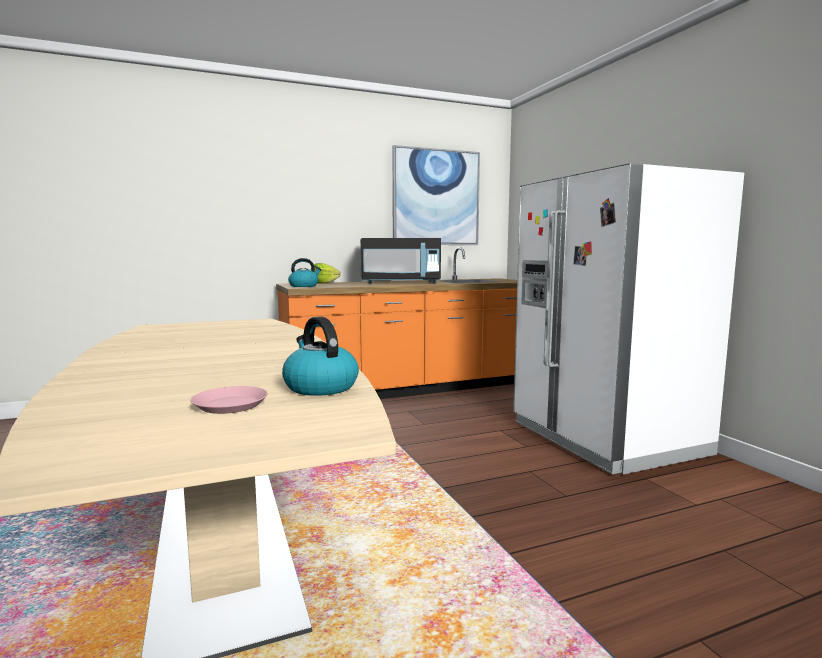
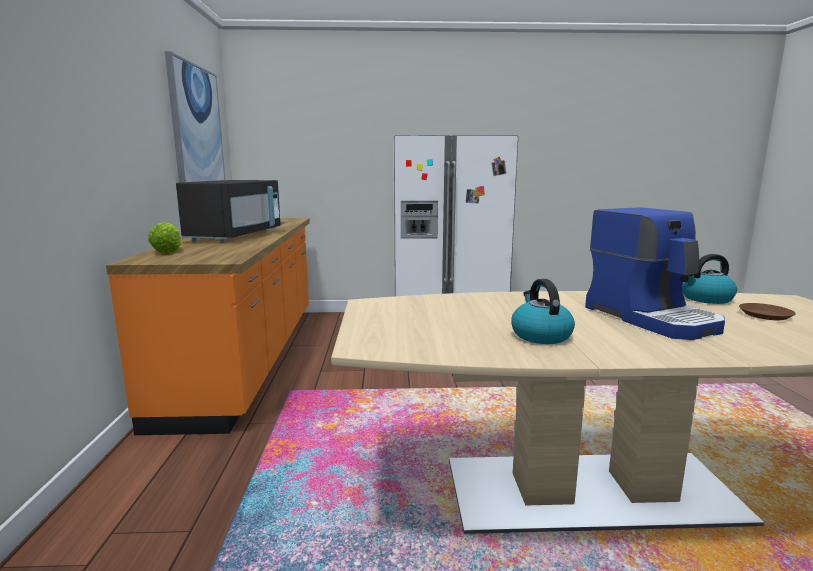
camera: 70 degrees left, 5 degrees up
(216, 366) = (652, 318): none -> coffee machine
(230, 405) = (765, 315): pink plate -> brown plate
(304, 286) = (208, 258): kettle -> kettle (540, 335)

